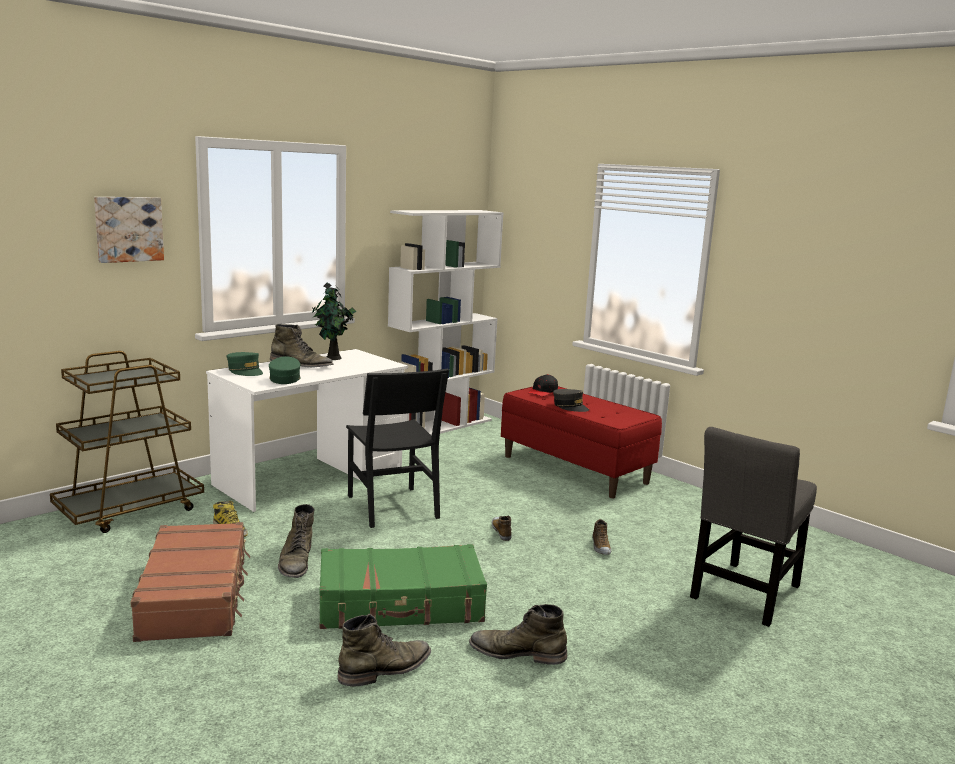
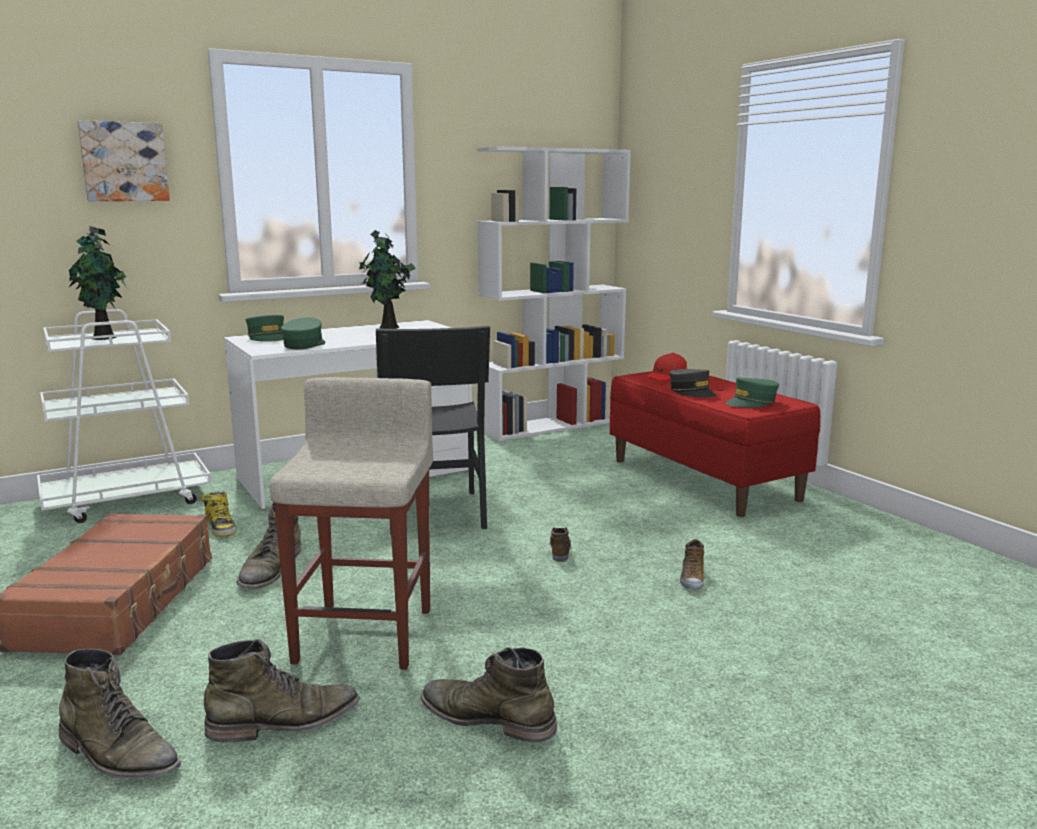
camera: 15 degrees right, 0 degrees up
(120, 377) = (105, 338): none -> potted plant
(130, 510) = (128, 500): brown cart -> white cart
(301, 365) = (341, 333): green boot -> green boot (118, 754)
(401, 604) = (365, 634): green suitcase -> beige stool
(543, 392) = (666, 376): black cap -> red cap
(616, 415) = (751, 402): none -> green cap
(744, 595) = (894, 664): grey chair -> none

